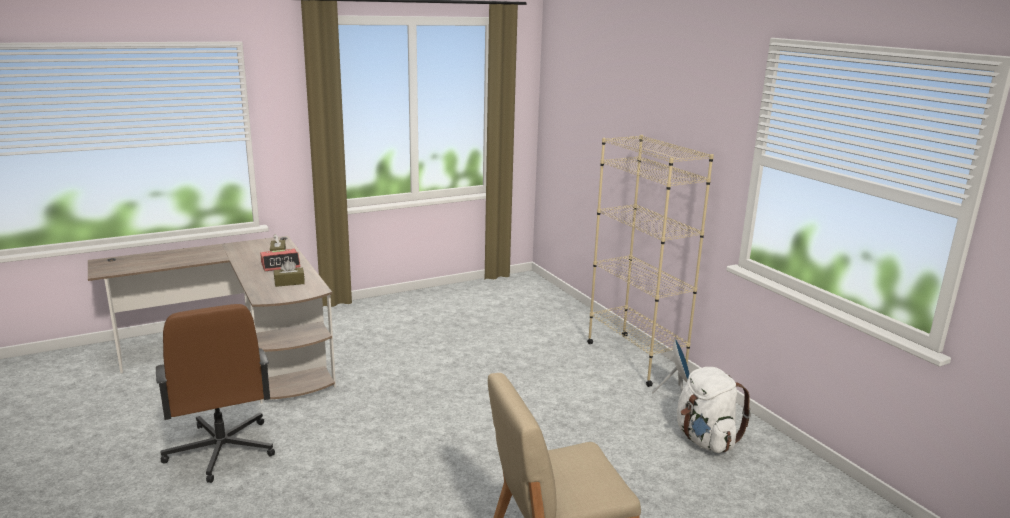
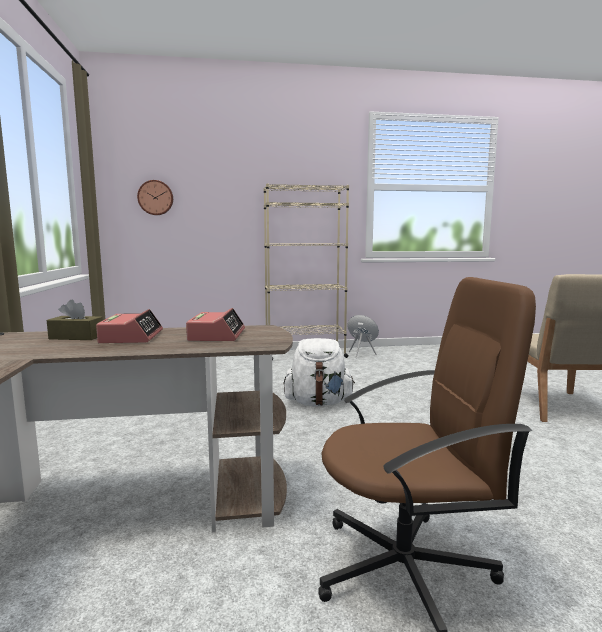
camera: 70 degrees left, 10 degrees down
(289, 282) = (217, 335): brown tissue box -> alarm clock
(571, 126) = (155, 198): none -> wall clock
(705, 440) = (417, 357): white backpack -> white backpack (318, 403)

